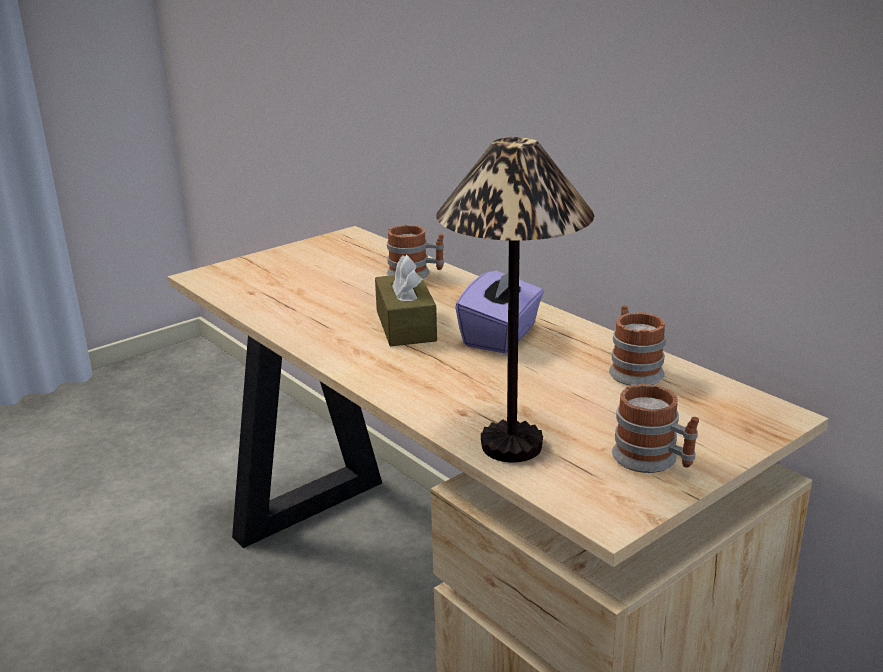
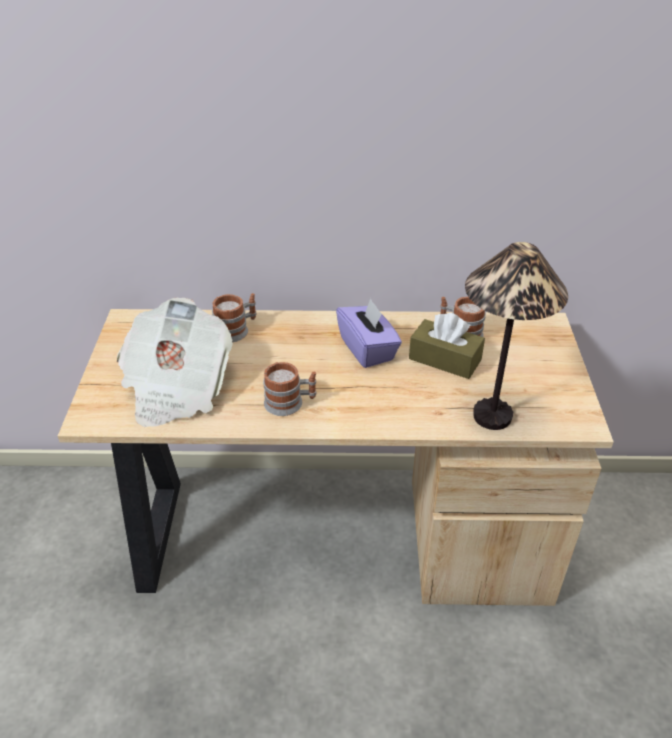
camera: 50 degrees left, 15 degrees up
(292, 286) = (176, 387): none -> newspaper
(405, 326) = (306, 374): brown tissue box -> brown tissue box (445, 359)
(653, 460) = (551, 382): mug -> mug (290, 403)

